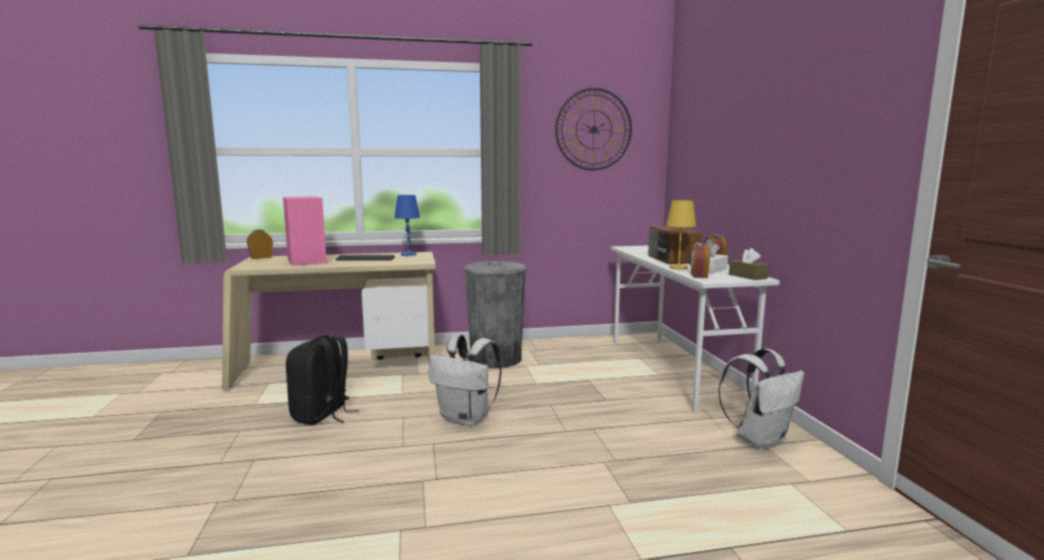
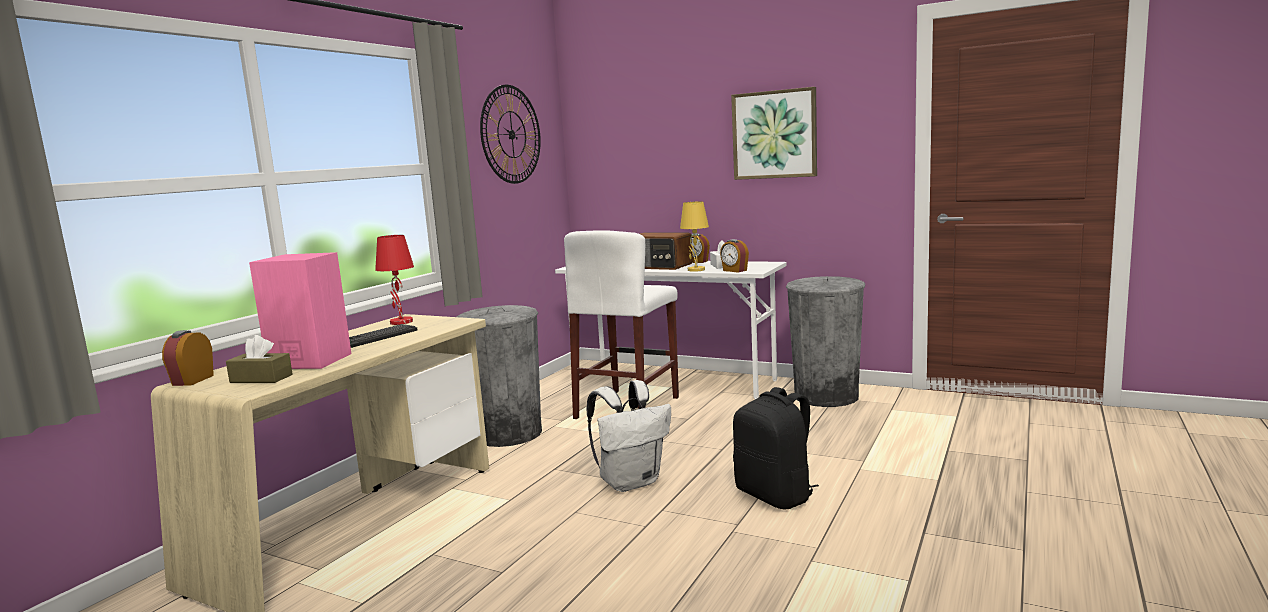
camera: 50 degrees left, 0 degrees up
(322, 415) = (487, 558): black backpack -> black backpack (776, 495)
(408, 254) = (400, 322): blue table lamp -> red table lamp
(593, 374) = (627, 407): none -> white stool
(747, 276) = (760, 264): brown tissue box -> brown tissue box (261, 378)
(760, 440) = (826, 396): white backpack -> grey trash can
(793, 134) = (774, 134): none -> picture

